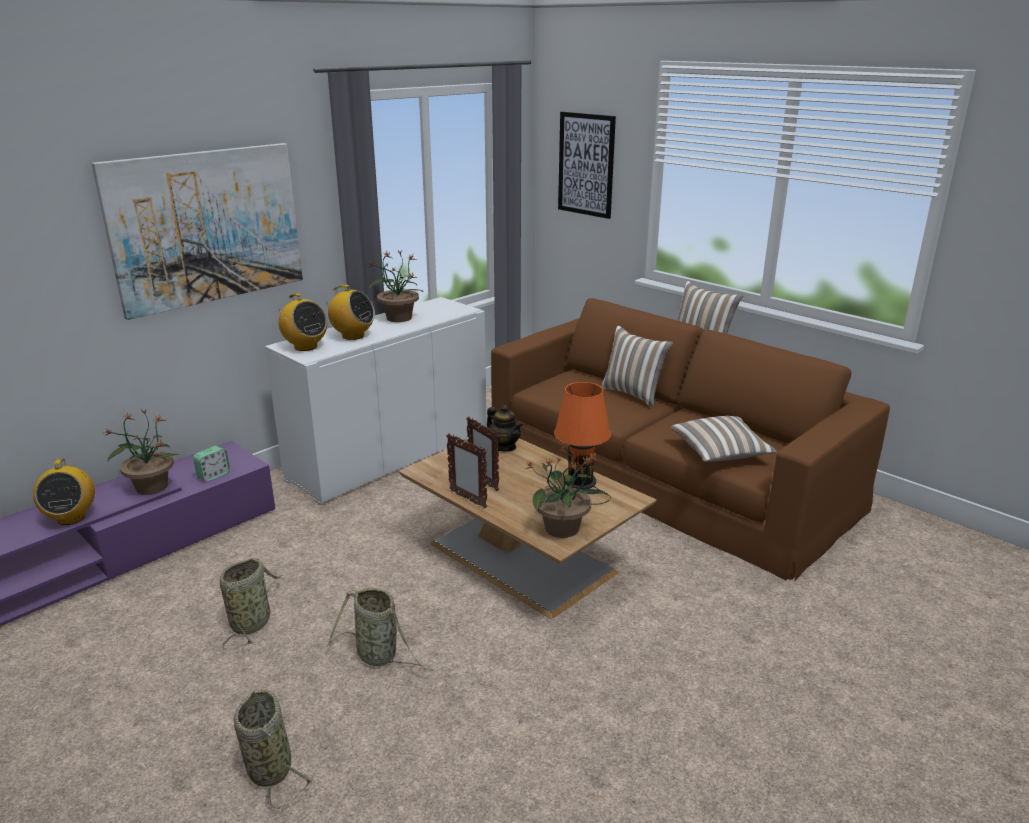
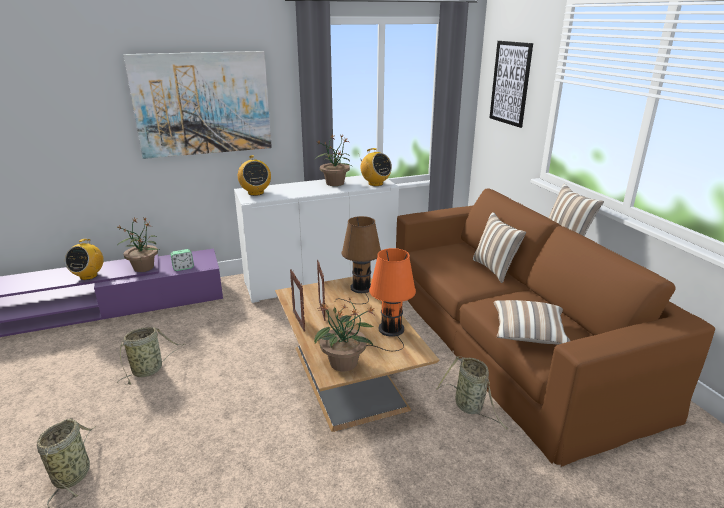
camera: 25 degrees right, 0 degrees up
(352, 336) = (292, 190): radio -> radio (375, 184)
(380, 656) = (199, 419): basket -> basket (470, 407)
(504, 447) = (360, 289): teapot -> brown table lamp

